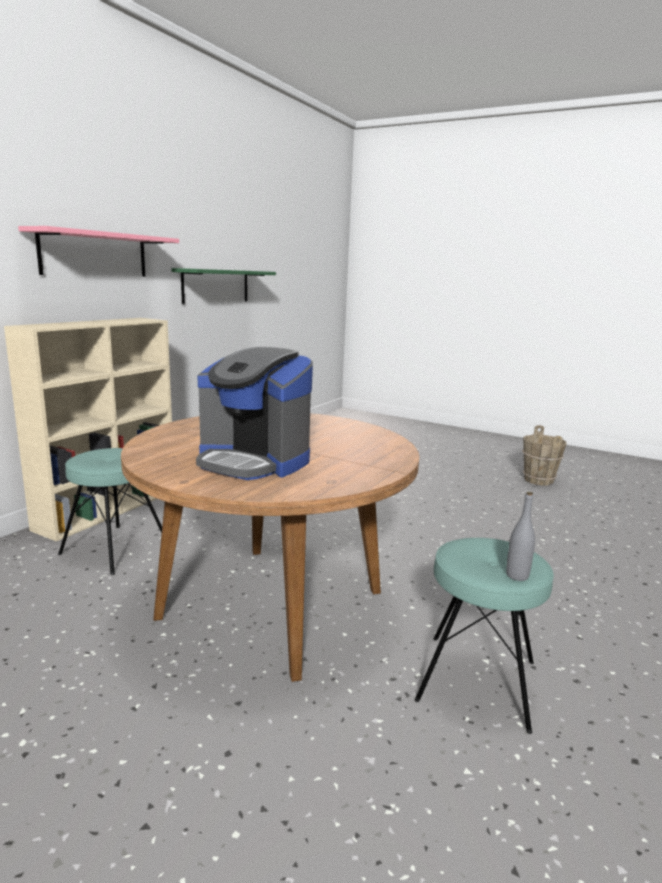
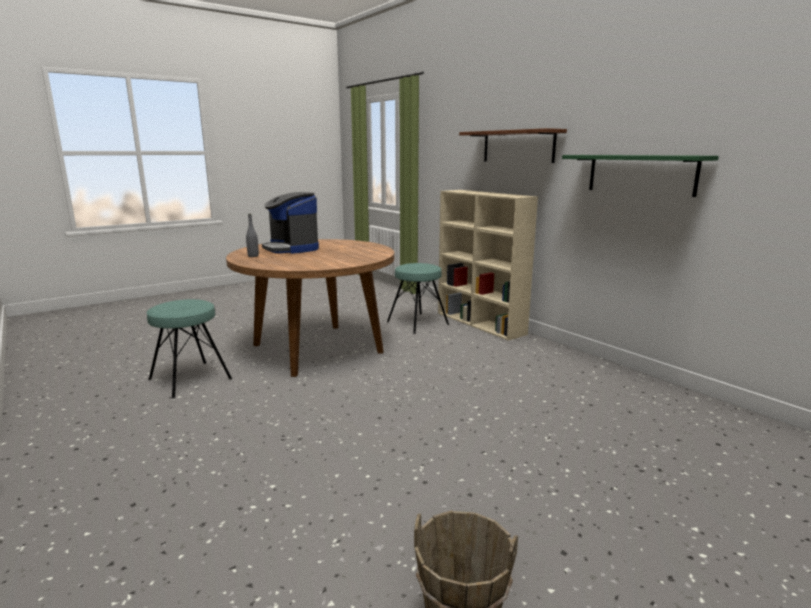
camera: 115 degrees right, 0 degrees up
(95, 254) = (518, 146): pink shelf -> brown shelf
(253, 461) = (291, 248): coffee machine -> coffee machine turned 90 degrees counterclockwise
(517, 575) = (161, 305): grey bottle -> grey bottle (253, 256)

